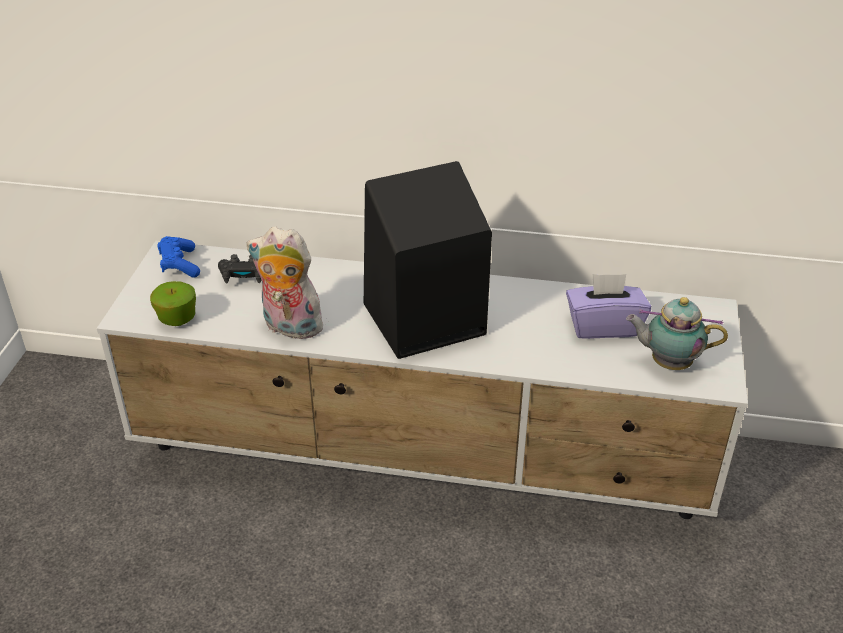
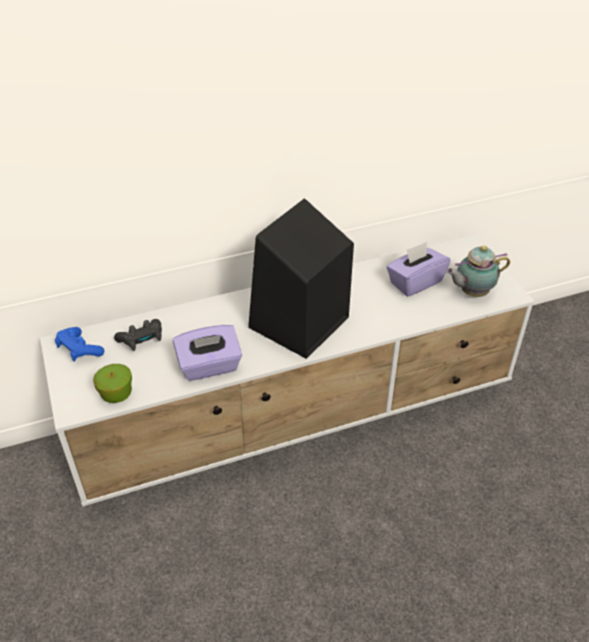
camera: 30 degrees left, 5 degrees up
(289, 327) = (209, 366): plush toy -> purple tissue box

